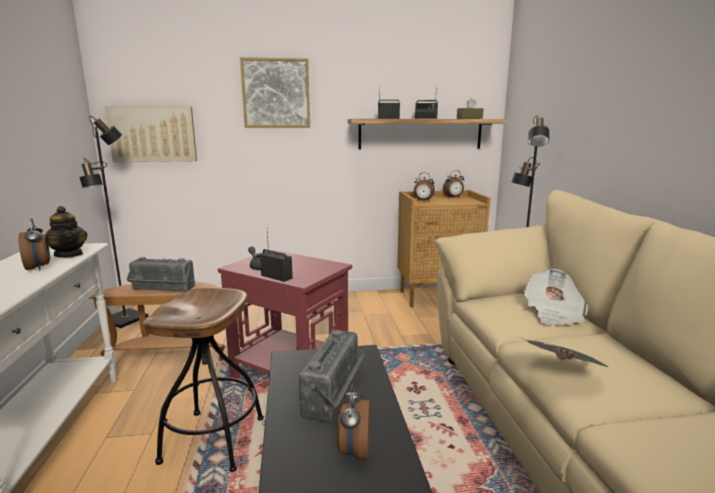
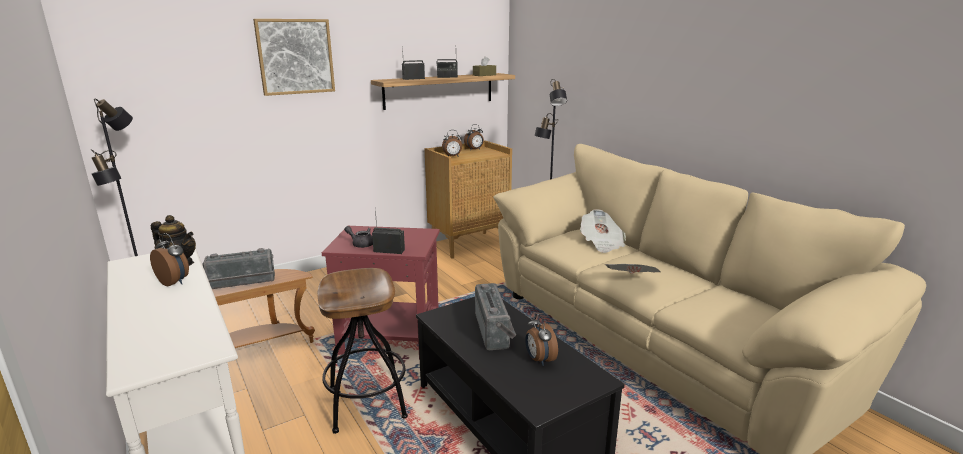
camera: 25 degrees left, 5 degrees up
(153, 134) = (153, 110): picture -> none

